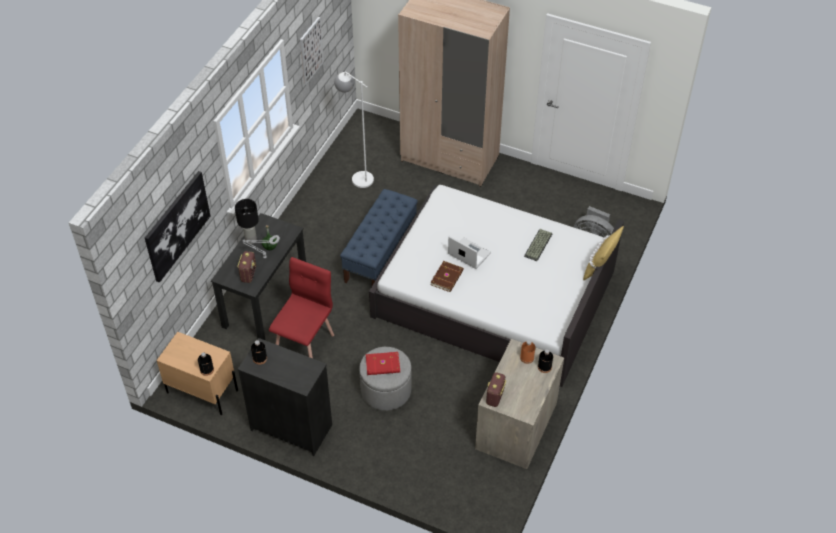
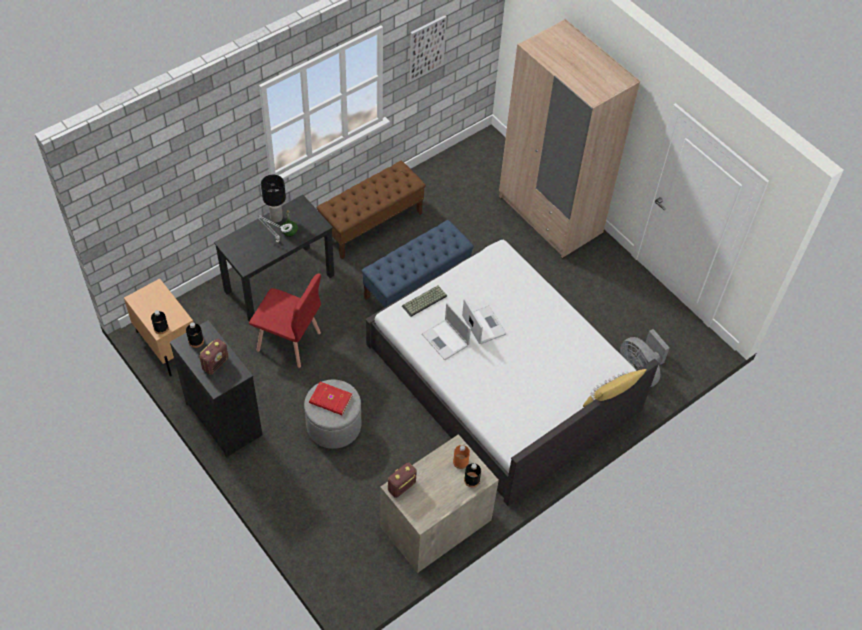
camera: 25 degrees right, 5 degrees up
(177, 225) = (184, 176): picture -> none
(248, 274) = (251, 251): radio -> radio (215, 364)
(305, 343) = (289, 342): red chair -> red chair turned 60 degrees clockwise
(312, 223) = (372, 224): none -> brown bench
(357, 176) = (446, 194): white floor lamp -> none
(447, 277) = (446, 340): brown book -> laptop
(538, 245) = (560, 348): keyboard -> keyboard (424, 302)

